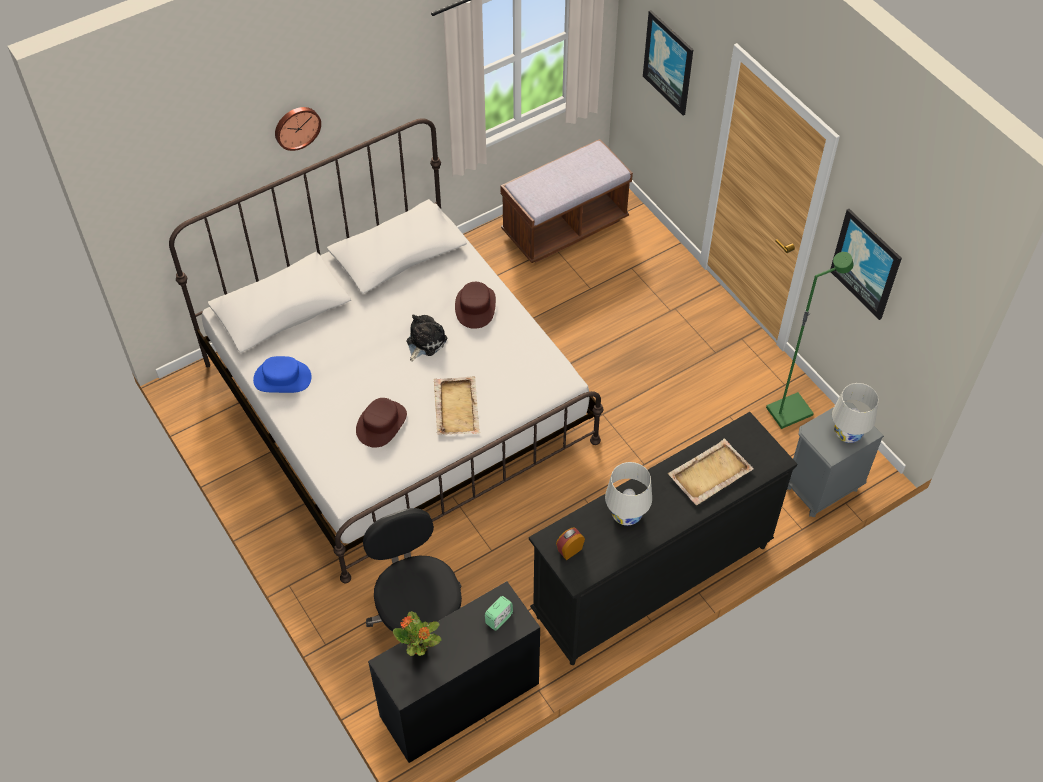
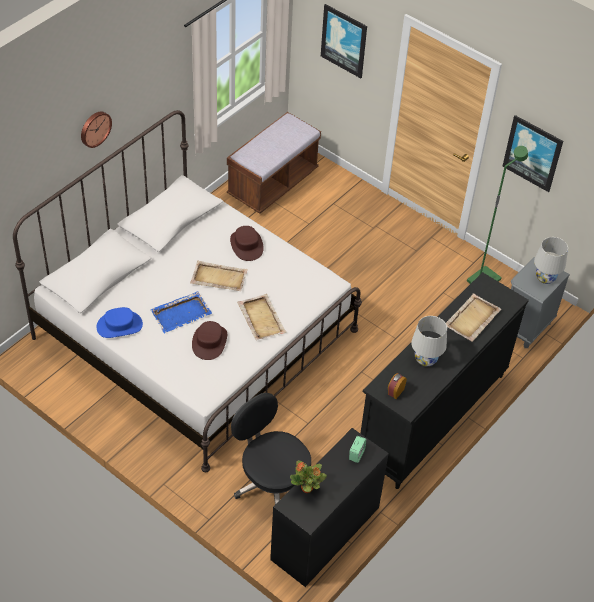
camera: 20 degrees left, 5 degrees down
(362, 379) = (182, 313): none -> blue tray
(424, 342) = (218, 277): plush toy -> beige tray

